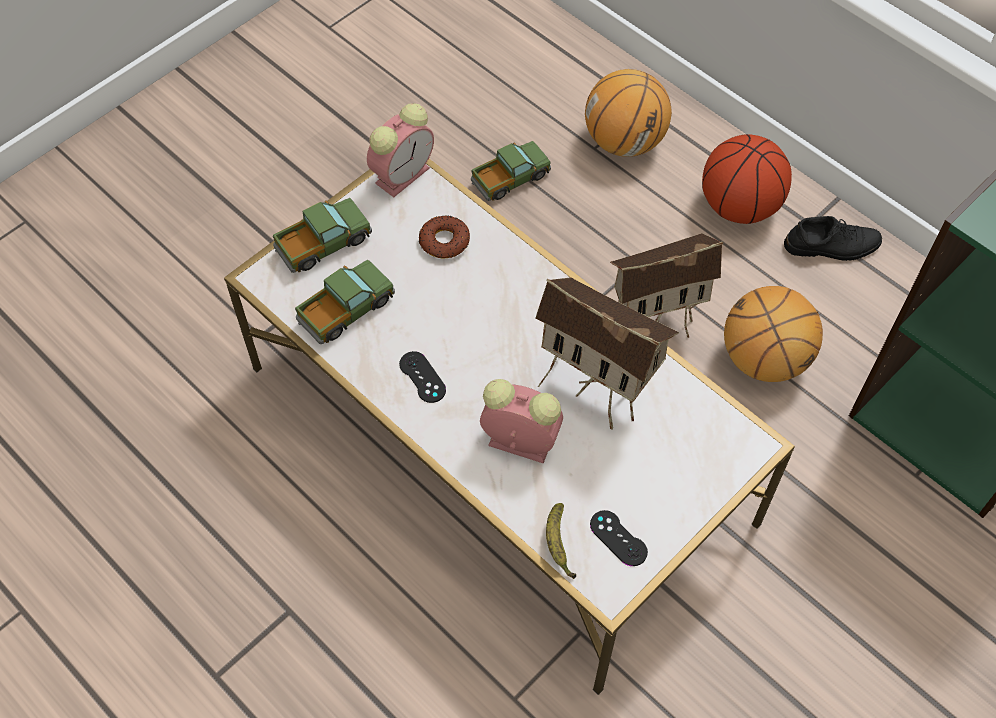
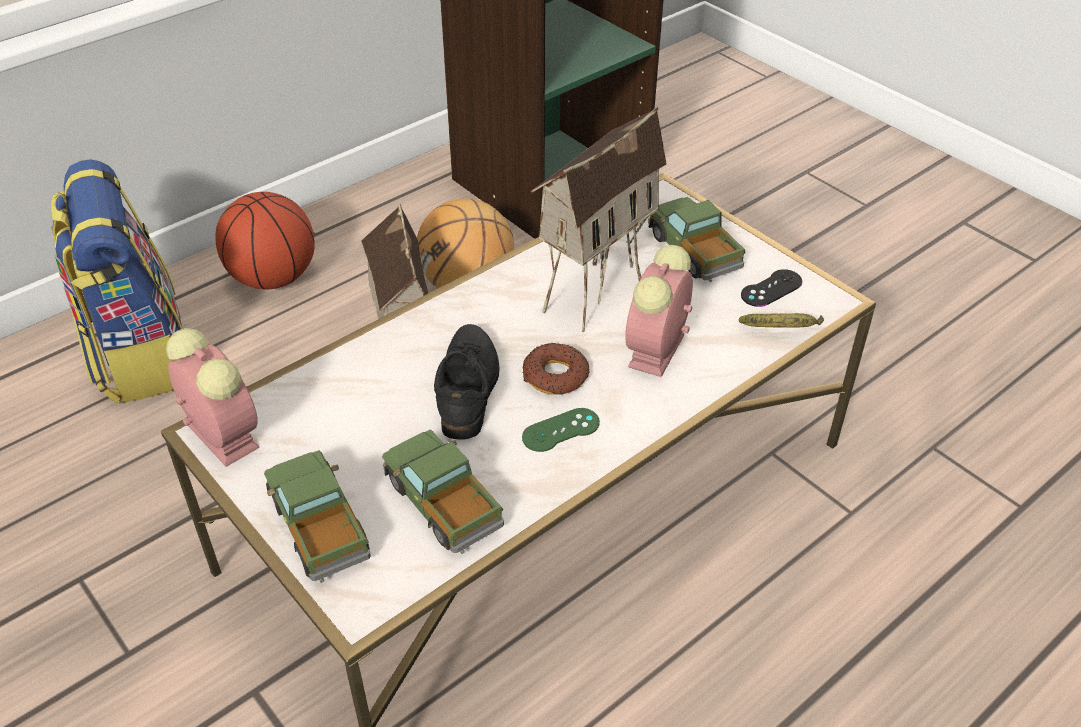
camera: 85 degrees left, 15 degrees down
(422, 377) = (561, 430): black game controller -> green game controller
(444, 241) = (351, 400): donut -> donut (555, 376)
(510, 179) = (149, 464): toy truck -> toy truck (693, 252)
(624, 141) = (140, 355): basketball -> backpack
(831, 245) = (345, 225): black shoe -> black shoe (468, 387)

